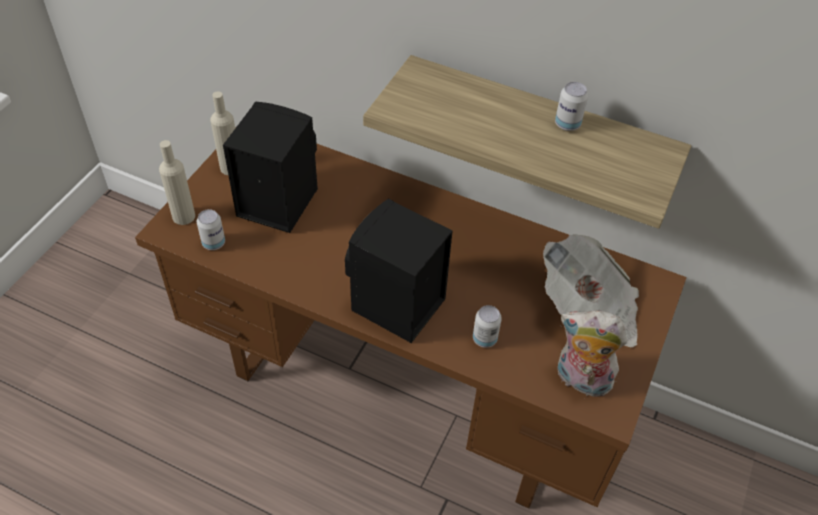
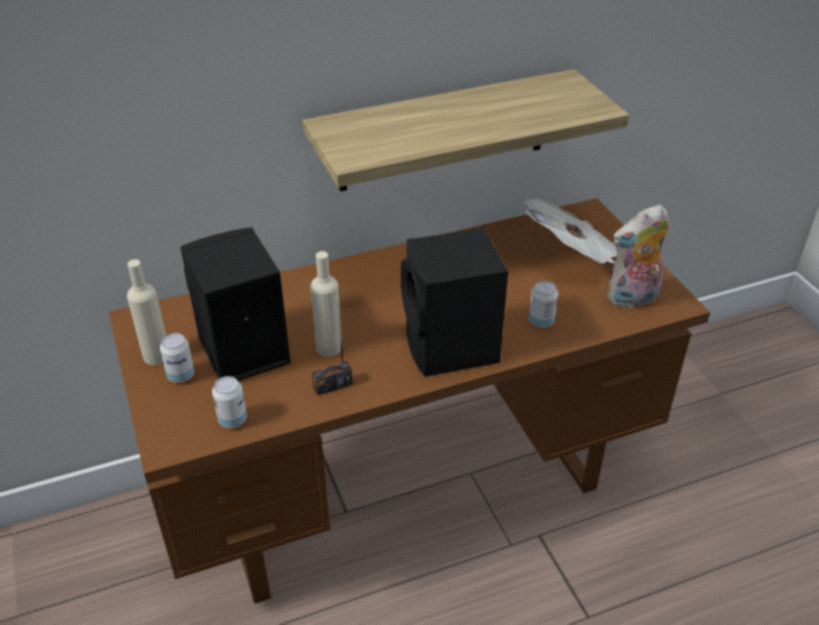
camera: 45 degrees left, 10 degrees down
(183, 216) = (169, 422): beige bottle -> beige bottle (329, 347)
(293, 268) = (332, 385): none -> radio
(567, 124) = (487, 98): can -> can (181, 375)

